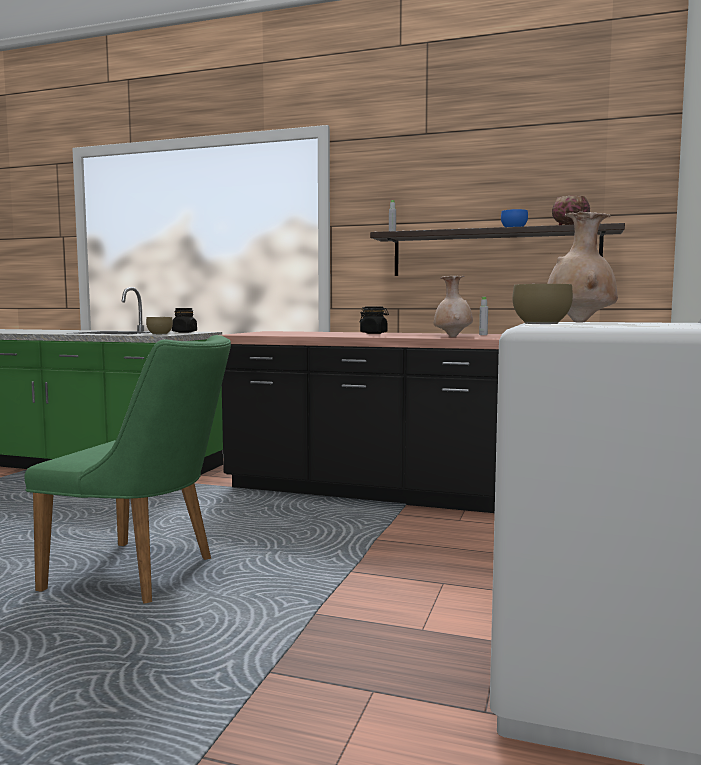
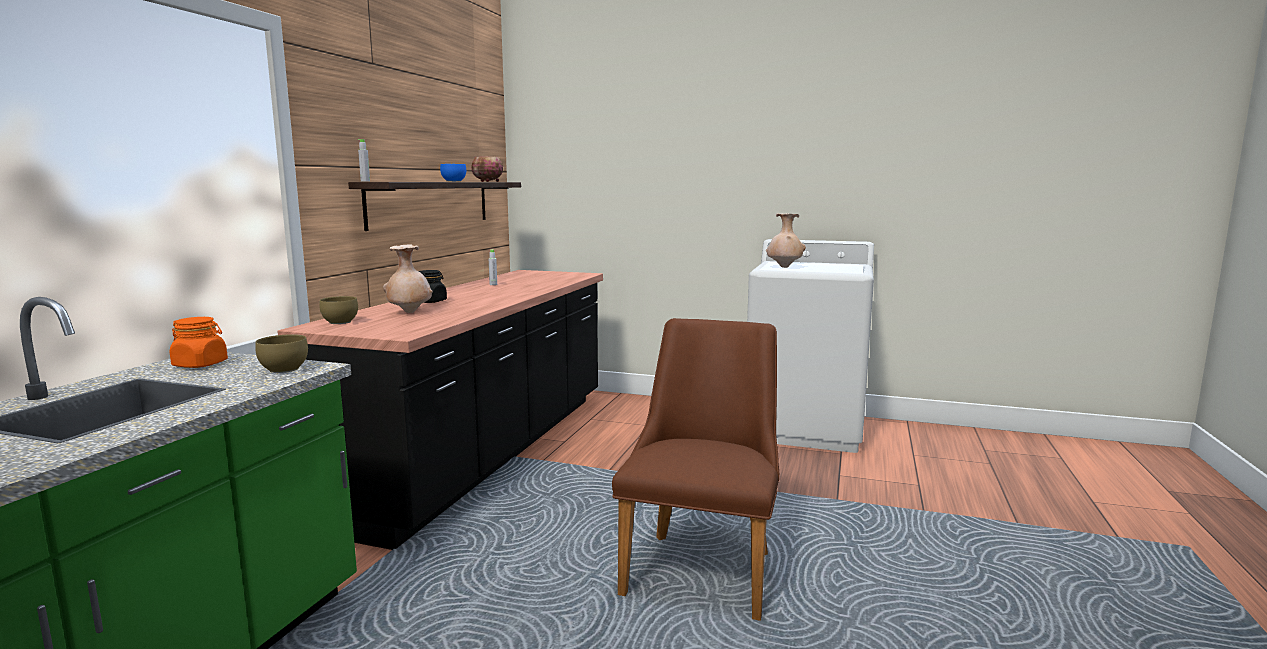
camera: 90 degrees left, 5 degrees up
(145, 575) = (704, 566): green chair -> brown chair
(184, 332) = (200, 364): black jar -> orange jar
(452, 336) = (525, 289): beige vase -> beige vase (409, 312)
(540, 324) = (823, 271): brown bowl -> brown bowl (341, 322)

